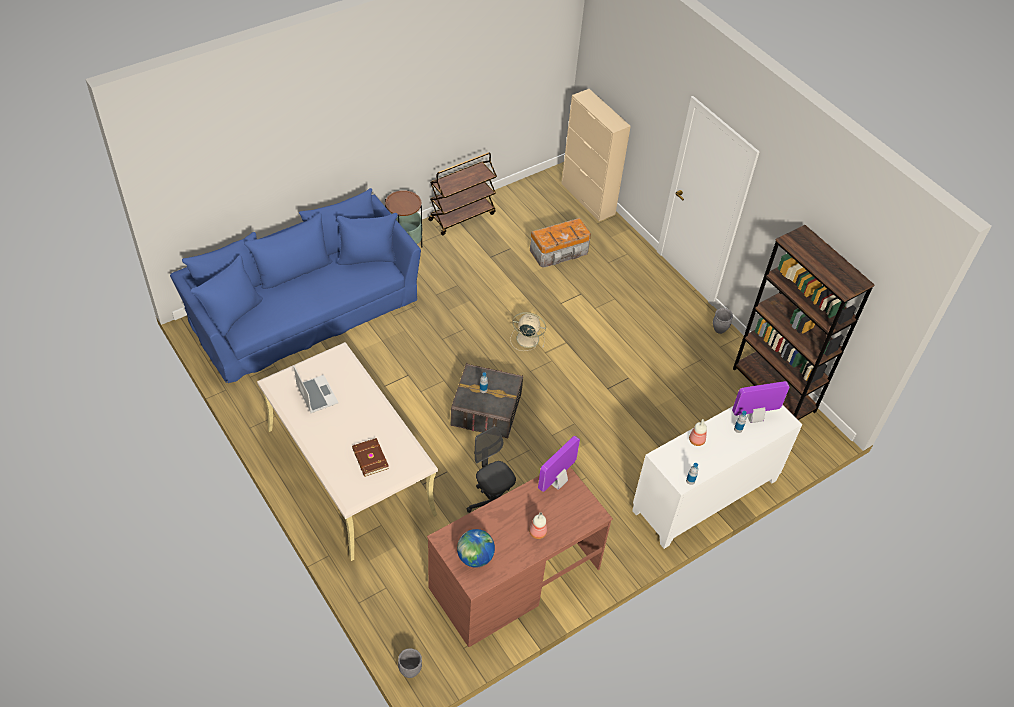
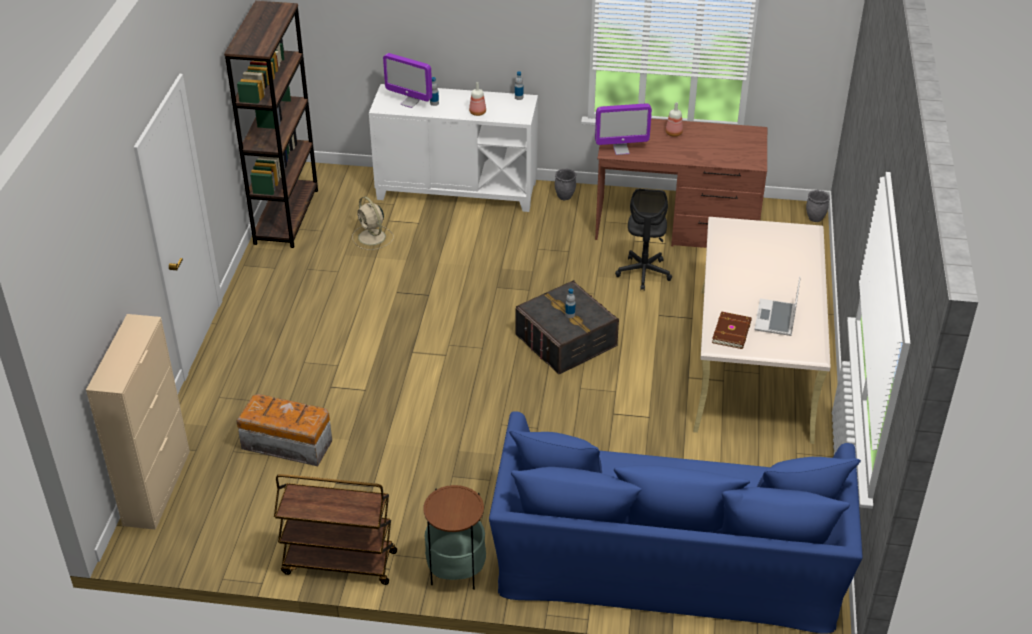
camera: 135 degrees left, 10 degrees down
(369, 459) = (766, 247): brown book -> brown book (732, 332)
(475, 557) = (740, 143): globe -> none
(526, 339) = (447, 377): beige fan -> beige fan (372, 237)
(719, 329) = (251, 280): grey planter -> grey planter (565, 197)

